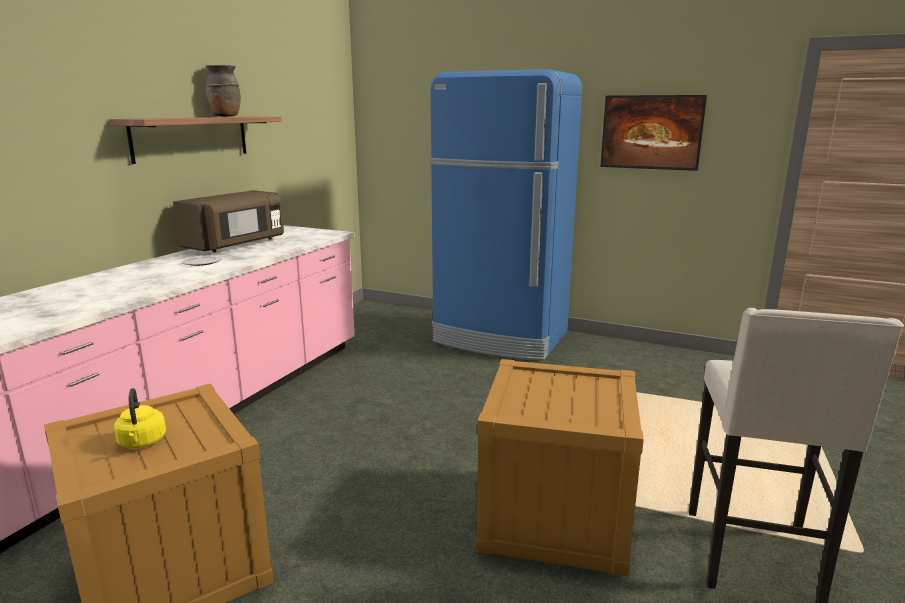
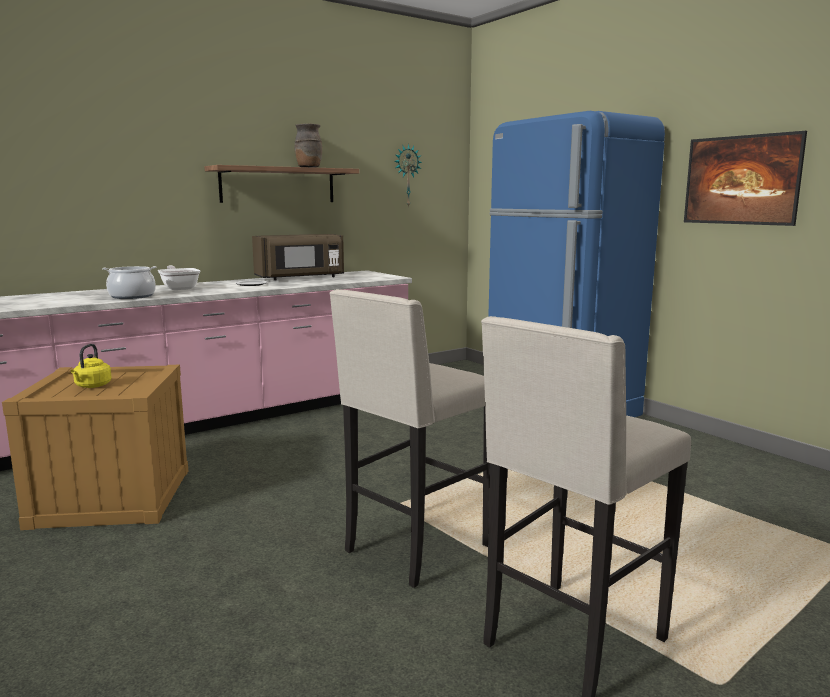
camera: 30 degrees right, 5 degrees down
(86, 304) = (132, 296): none -> cooking pot
(120, 280) = (179, 288): none -> frying pan
(306, 119) = (406, 175): none -> wall clock
(554, 517) = (414, 549): crate -> beige stool

